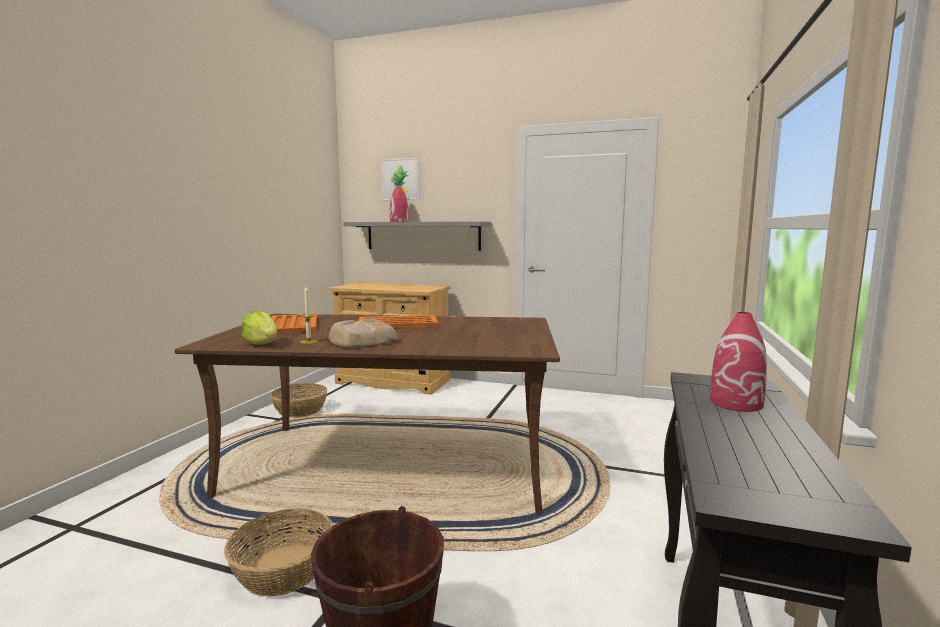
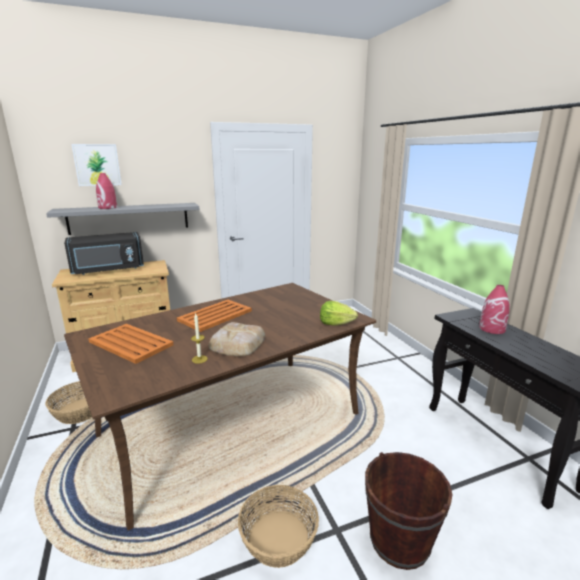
camera: 40 degrees left, 10 degrees up
(262, 344) = (168, 376): lettuce -> lettuce (336, 323)
(387, 285) = (108, 270): none -> black microwave

